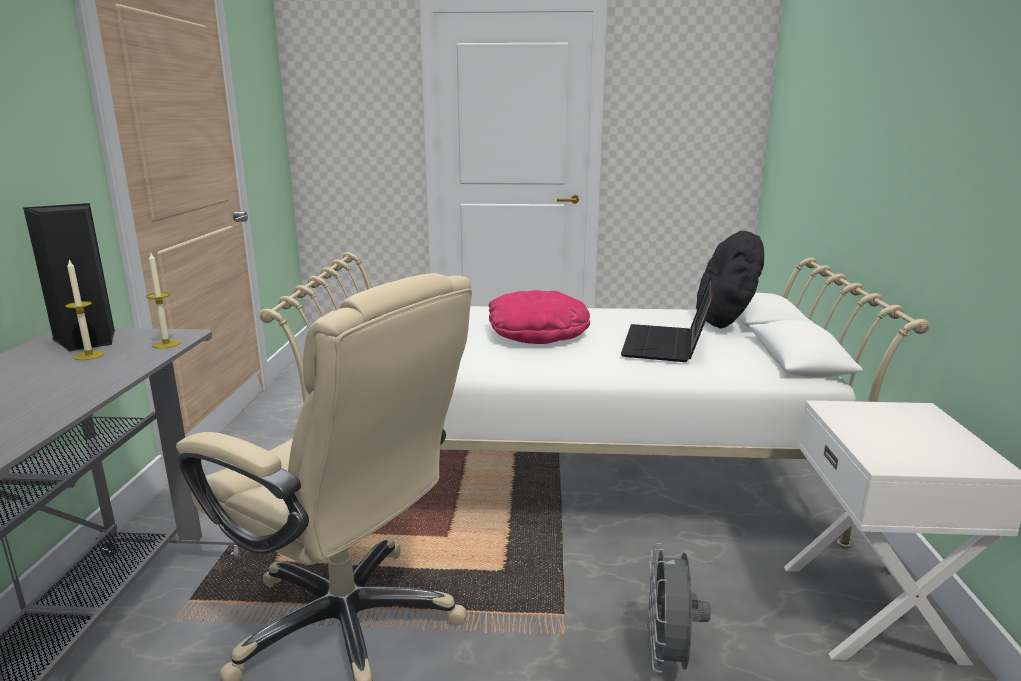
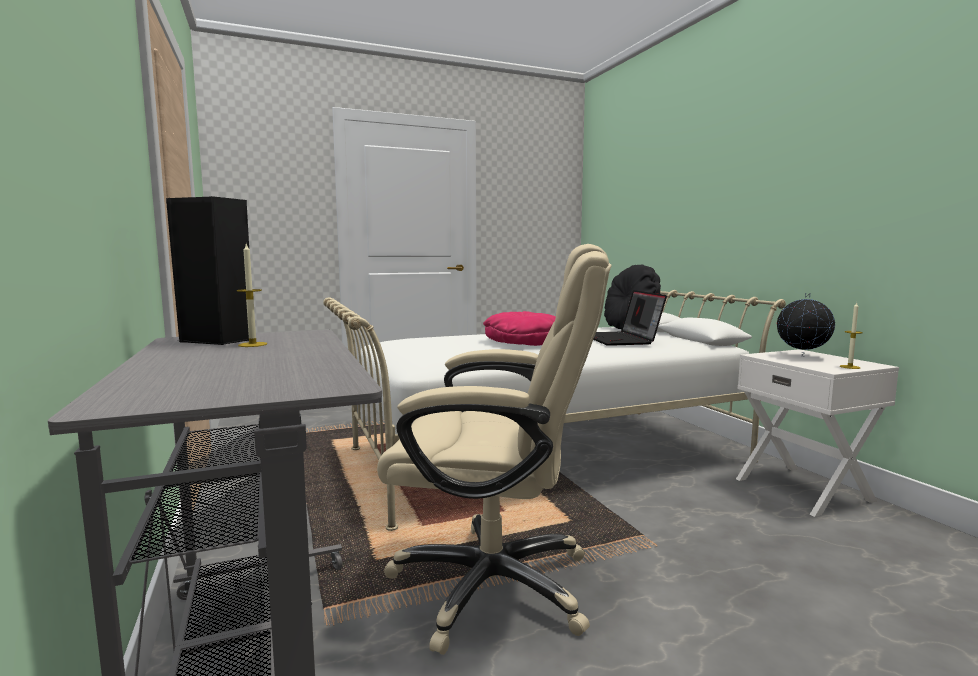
camera: 25 degrees left, 10 degrees down
(166, 344) = (313, 336): candle -> candle (850, 367)
(668, 658) = (733, 540): grey fan -> none
(900, 422) = (802, 356): none -> globe

